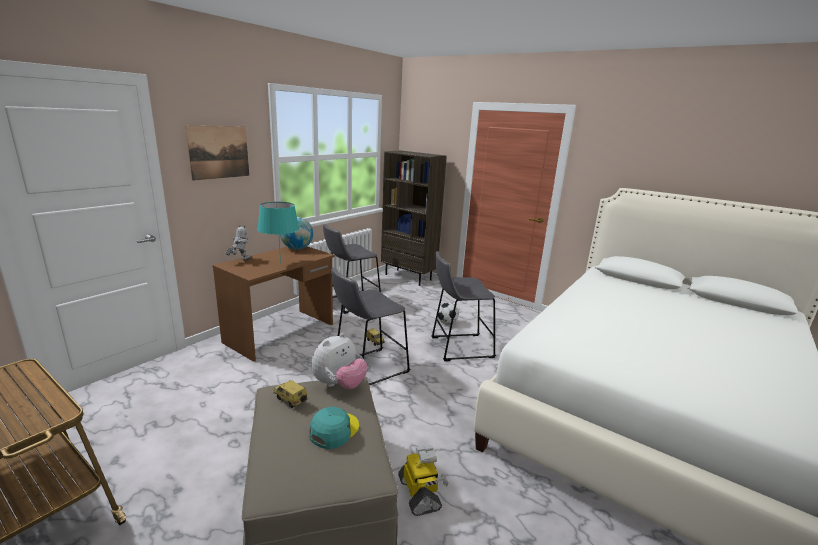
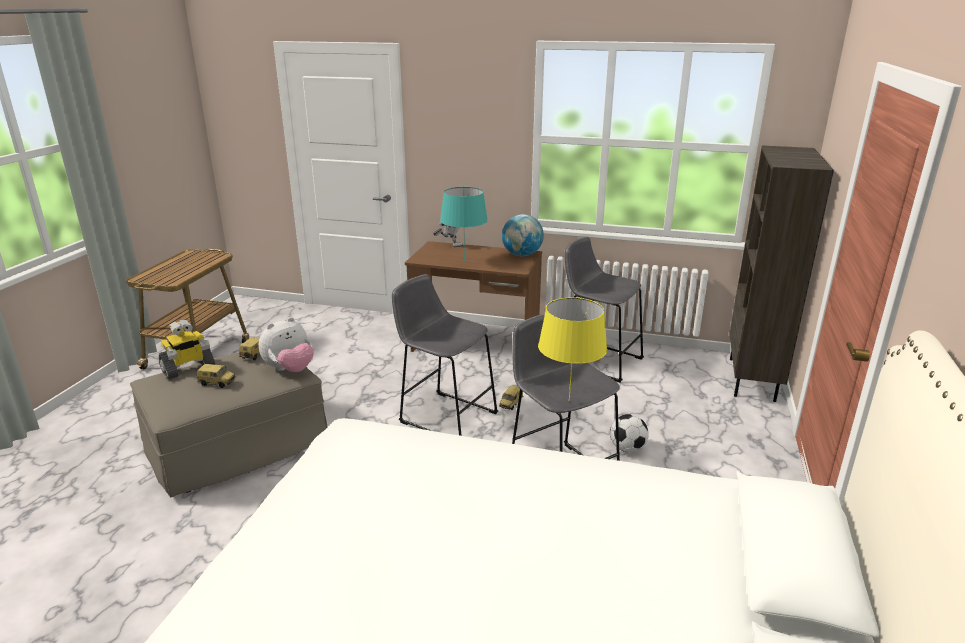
camera: 70 degrees right, 5 degrees up
(219, 152) = (463, 123): picture -> none
(334, 430) = (217, 383): turquoise cap -> toy car
(339, 385) = (290, 369): plush toy -> plush toy turned 60 degrees counterclockwise
(420, 494) = (252, 499): toy robot -> toy robot (188, 368)
(486, 291) = (569, 400): none -> yellow table lamp

